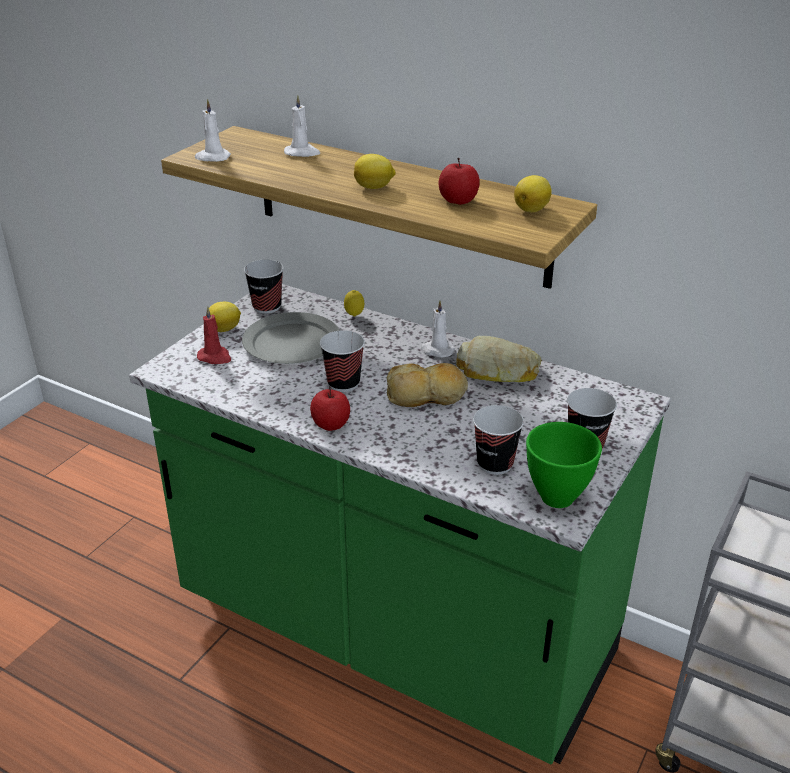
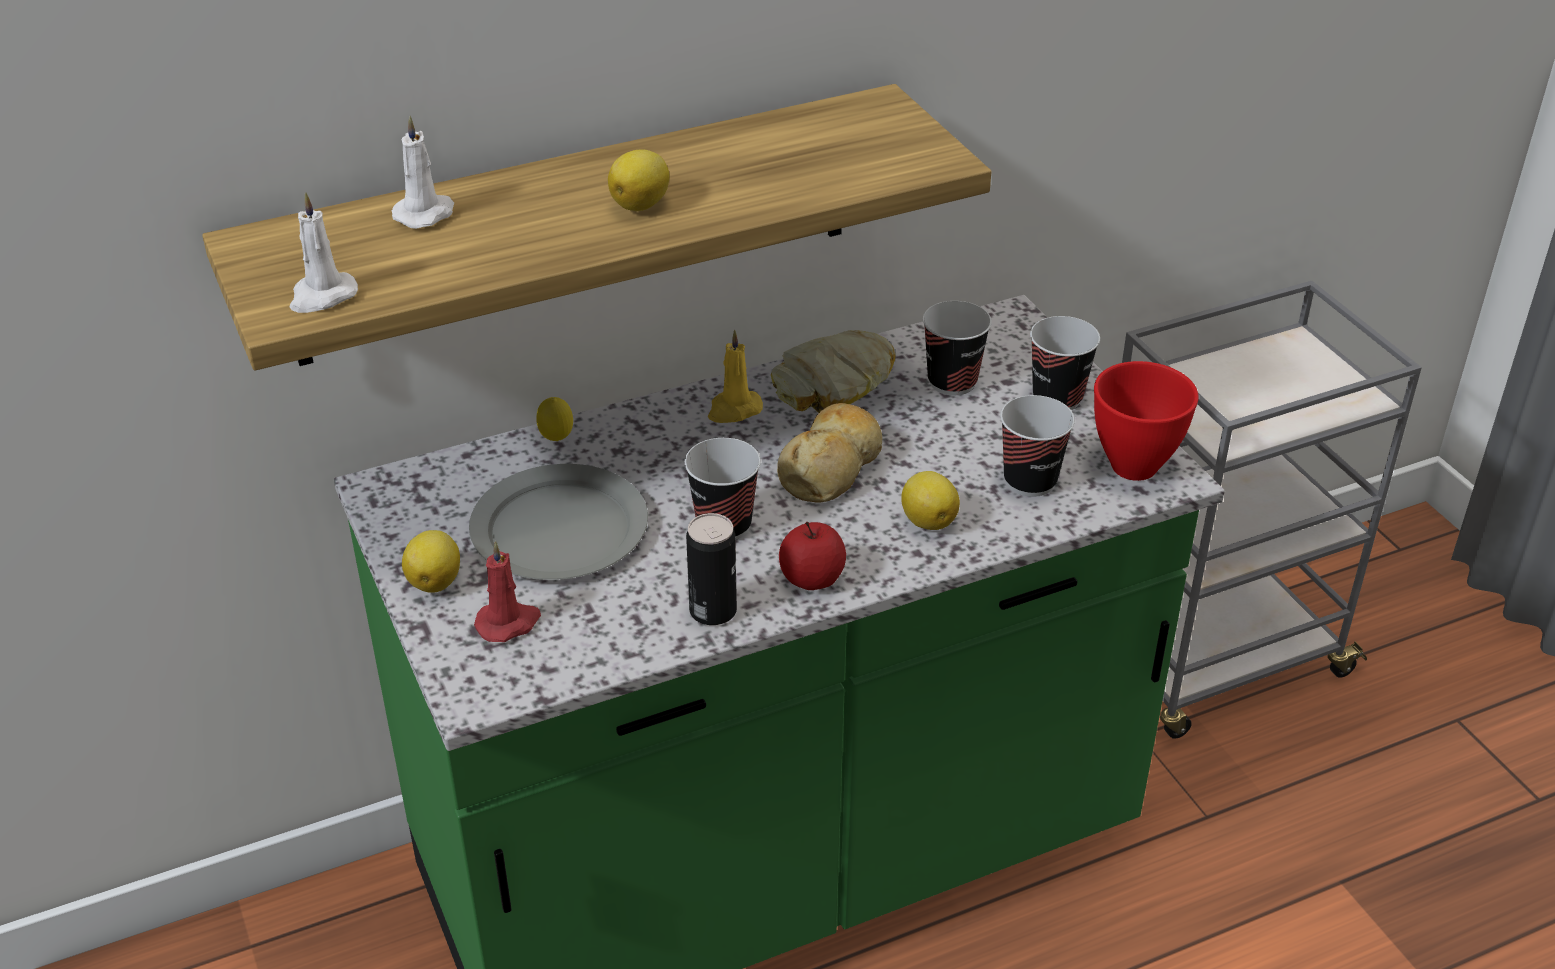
camera: 55 degrees left, 5 degrees up
(267, 307) = (421, 512): cup -> cup (952, 382)
(276, 406) = (713, 611): none -> can
(436, 350) = (733, 410): white candle -> yellow candle
(458, 201) = (769, 164): apple -> none
(532, 210) = (862, 128): lemon -> lemon (928, 520)
(558, 498) = (1136, 467): green bowl -> red bowl

